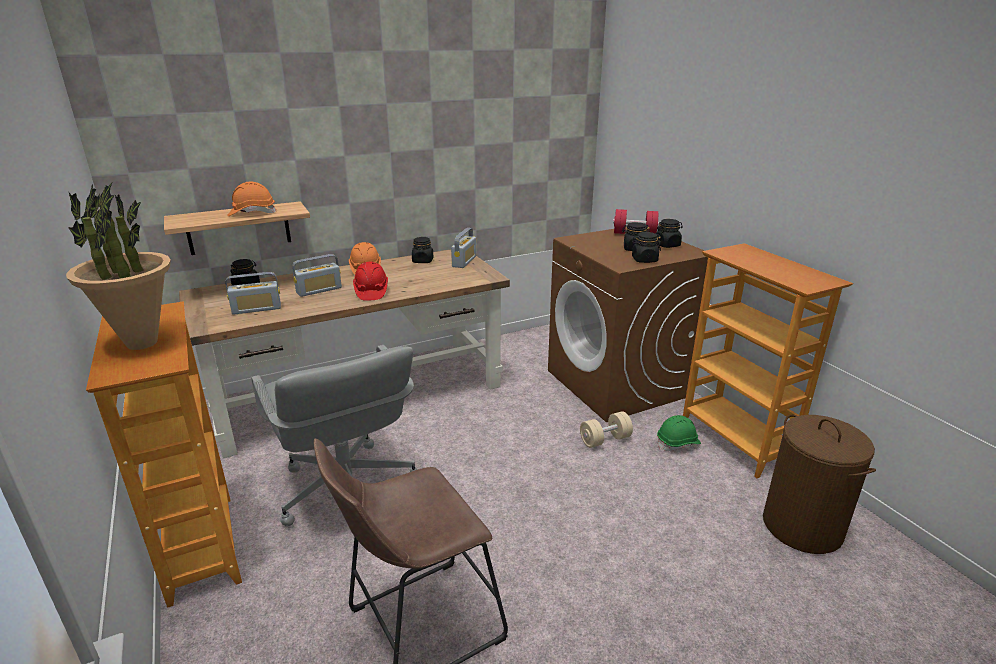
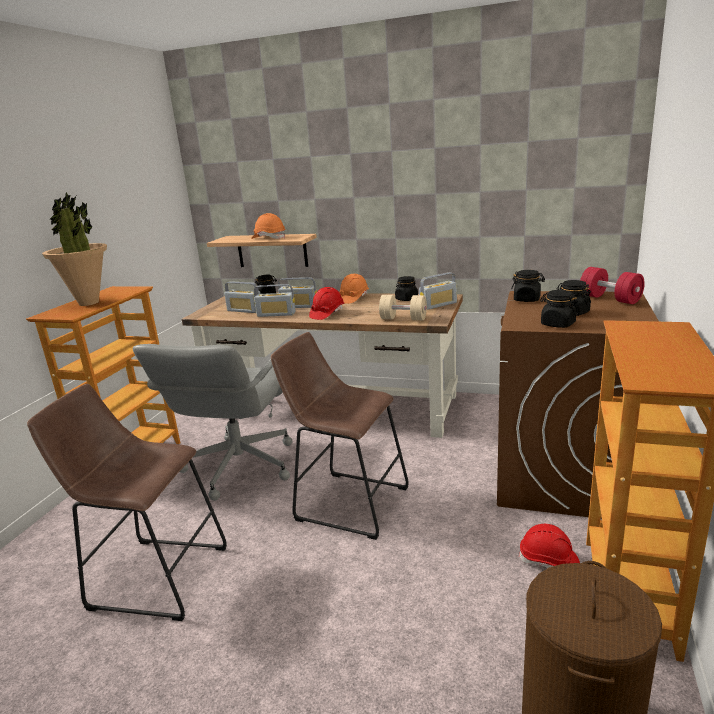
camera: 45 degrees right, 5 degrees down
(310, 305) = (276, 314): none -> radio
(498, 471) = (346, 502): none -> brown stool
(605, 440) = (473, 521): beige dumbbell -> beige dumbbell (403, 319)
(667, 245) = (623, 315): black jar -> black jar (527, 299)
(678, 443) = (549, 561): green hard hat -> red hard hat

